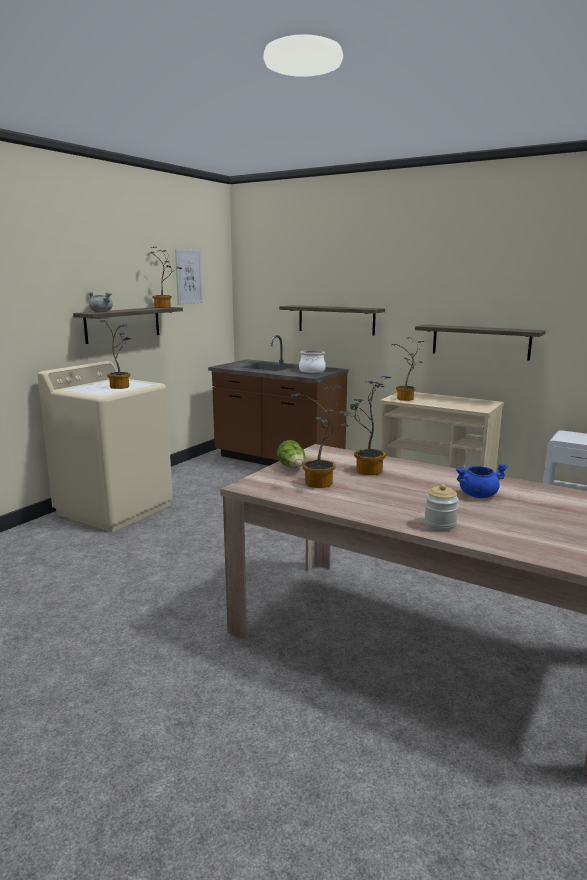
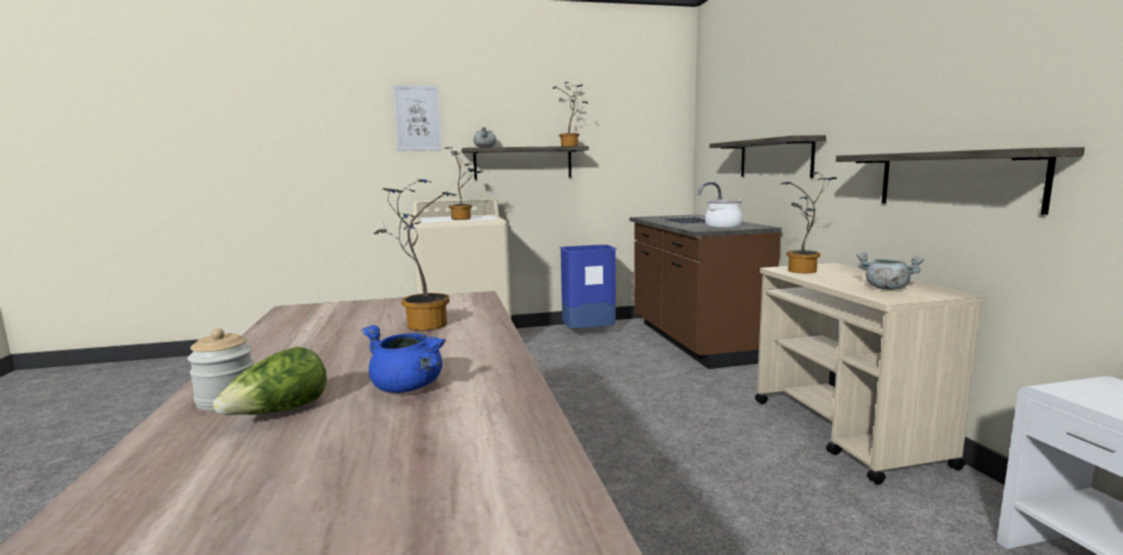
camera: 45 degrees right, 5 degrees down
(188, 276) = (620, 115): picture -> picture (417, 118)
(196, 473) = (588, 333): none -> blue trash can
(292, 467) = (385, 305): lettuce -> lettuce (279, 412)
(321, 484) = (337, 324): potted plant -> none
(465, 404) = (886, 288): none -> grey cooking pot

